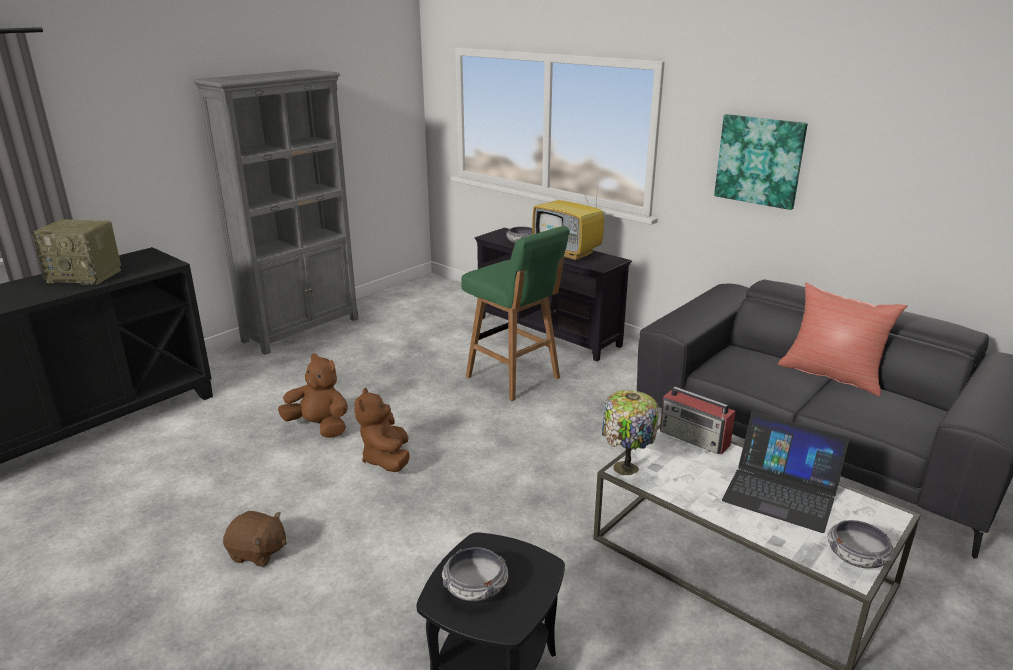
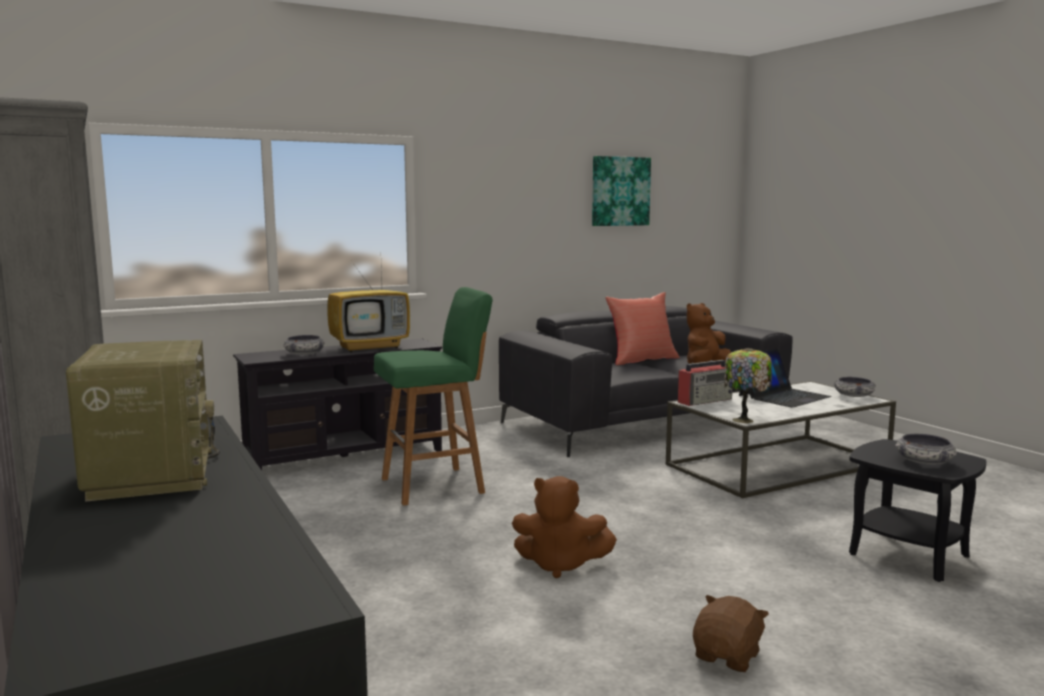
camera: 70 degrees left, 15 degrees down
(86, 276) = (150, 473): radio -> radio turned 45 degrees counterclockwise
(319, 427) = (444, 599): brown plush toy -> brown plush toy (705, 366)
(759, 161) = (511, 218): picture -> picture (620, 191)

